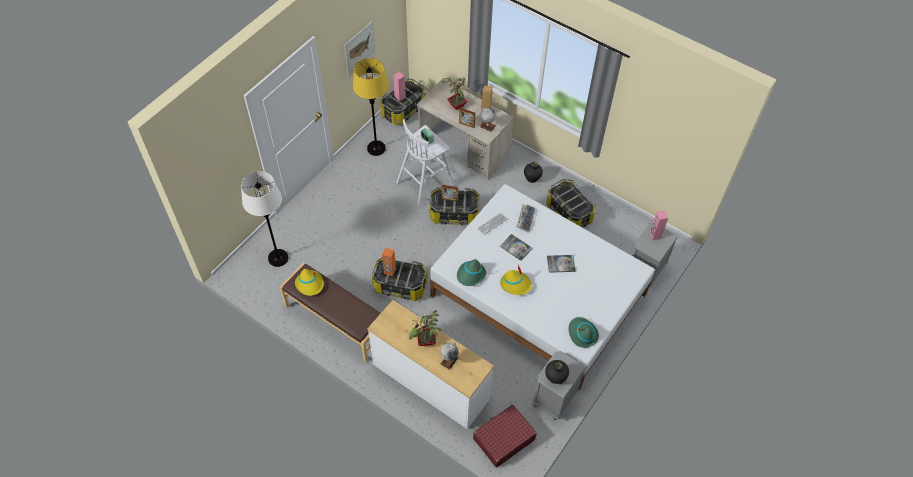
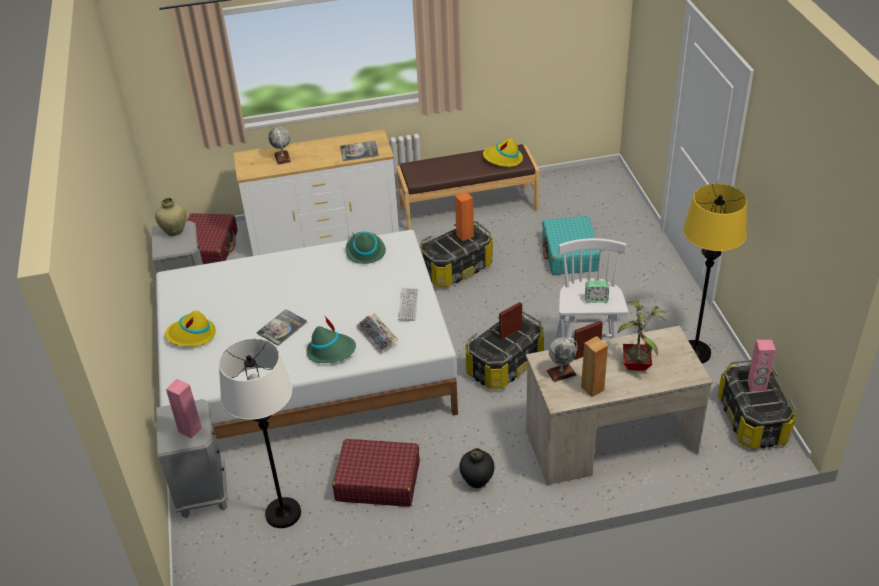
camera: 135 degrees right, 15 degrees down
(278, 258) = (594, 204): white floor lamp -> white floor lamp (283, 513)
(339, 240) = (570, 254): none -> turquoise suitcase
(359, 48) = (780, 216): picture -> none
(426, 341) = (320, 154): potted plant -> none
(515, 284) = (309, 277): yellow hat -> yellow hat (191, 335)
(516, 247) = (351, 305): book -> book (359, 151)
(555, 378) = (174, 231): black vase -> beige vase
(569, 212) = (377, 481): storage box -> red suitcase
(582, 333) = (187, 290): green hat -> green hat (331, 351)

